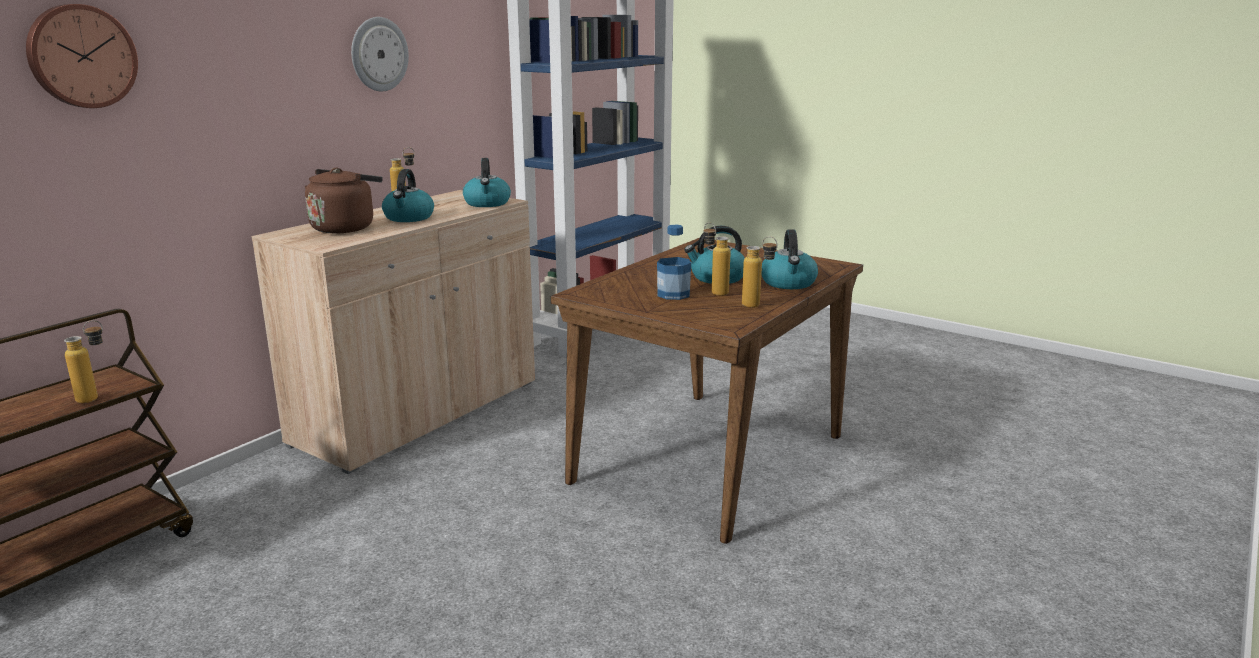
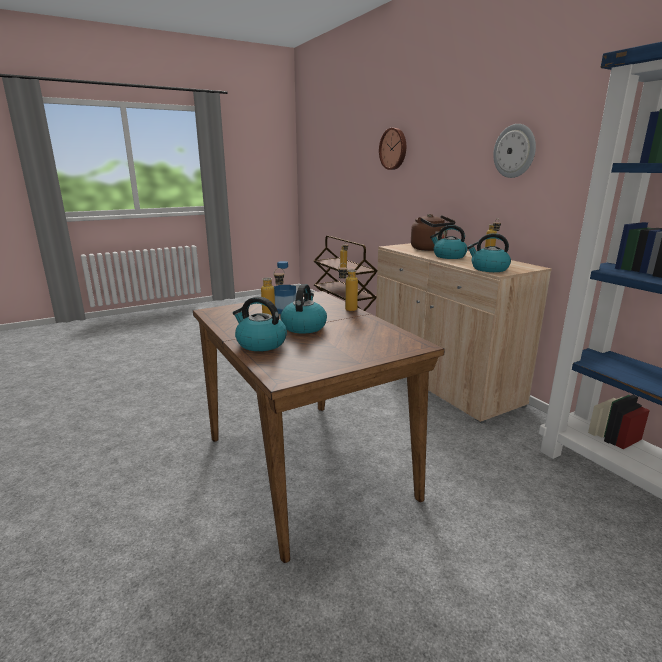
camera: 115 degrees right, 0 degrees up
(757, 306) = (229, 323): bottle -> bottle (347, 310)

